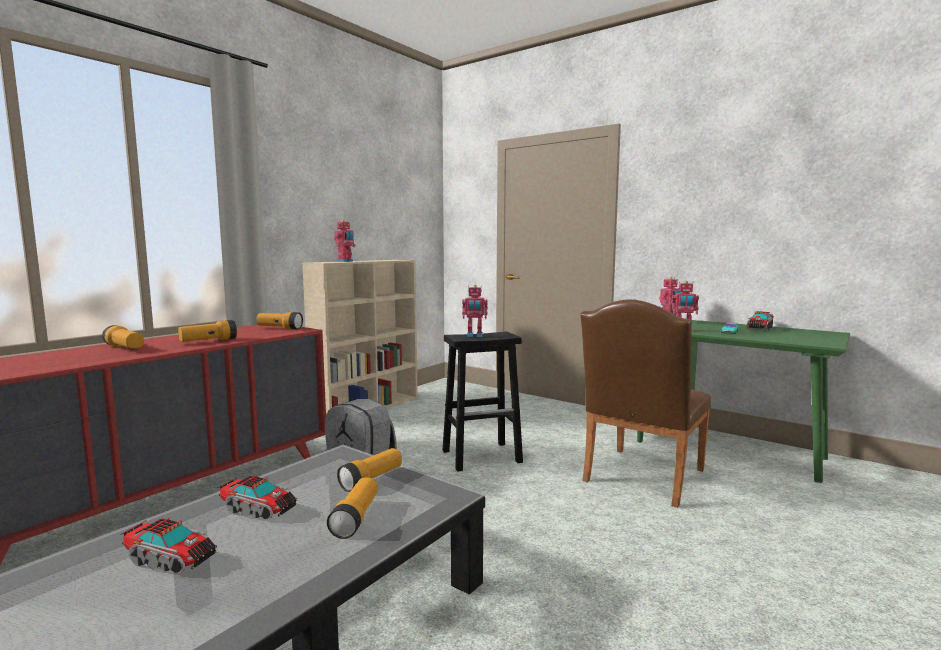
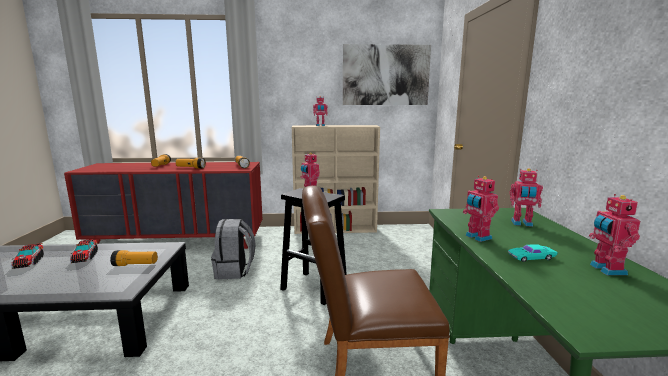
camera: 50 degrees right, 5 degrees up
(355, 518) = (80, 279): flashlight -> none
(400, 197) = (386, 75): none -> picture
(759, 329) = (606, 269): toy truck -> toy robot

